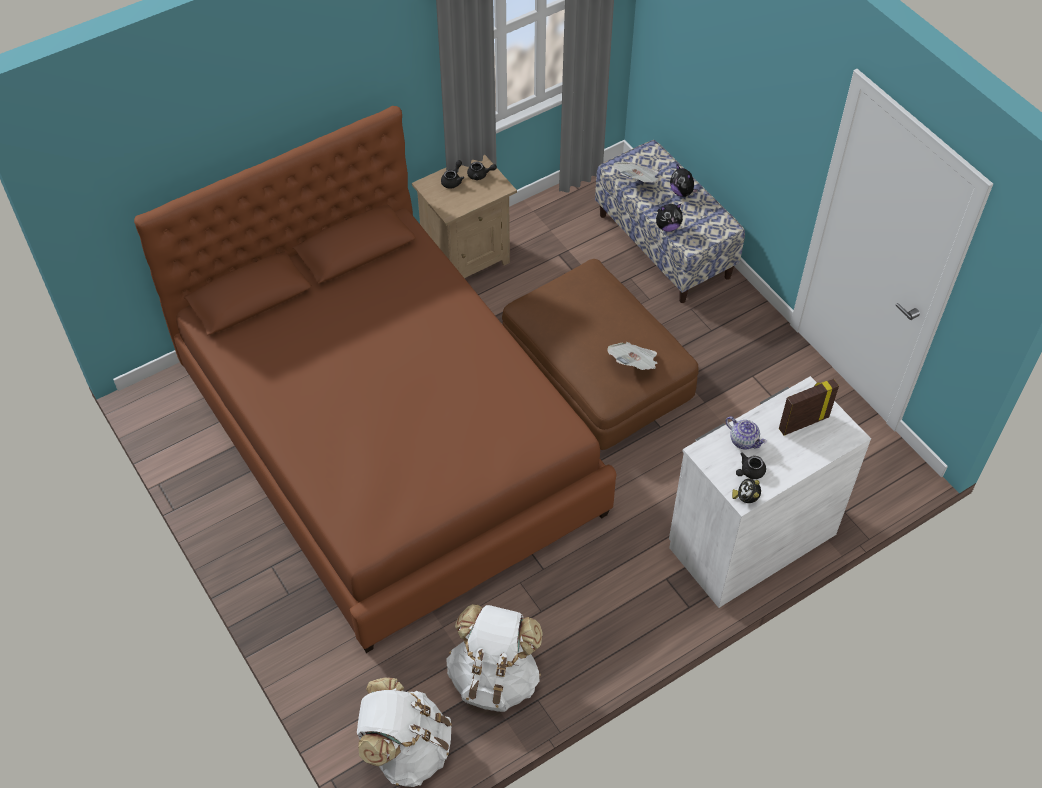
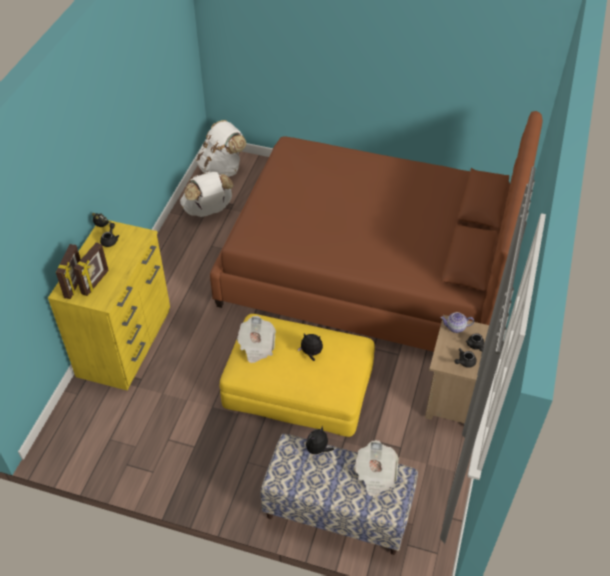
camera: 140 degrees right, 5 degrees down
(597, 367) = (298, 385): brown ottoman -> yellow ottoman
(682, 192) = (334, 490): plush toy -> plush toy (311, 353)
(744, 440) = (124, 253): teapot -> teapot (455, 327)
(749, 539) = (126, 343): white dresser -> yellow dresser
(829, 435) = (75, 285): none -> picture frame

